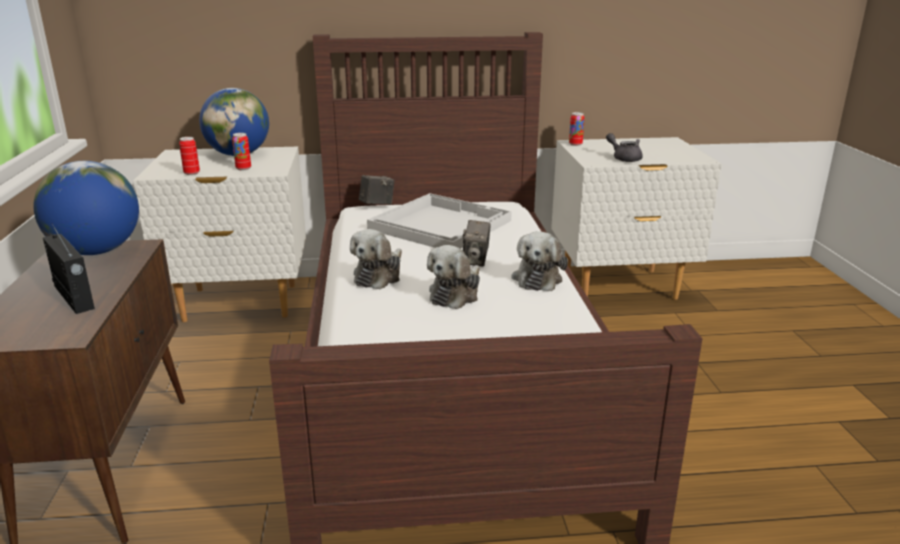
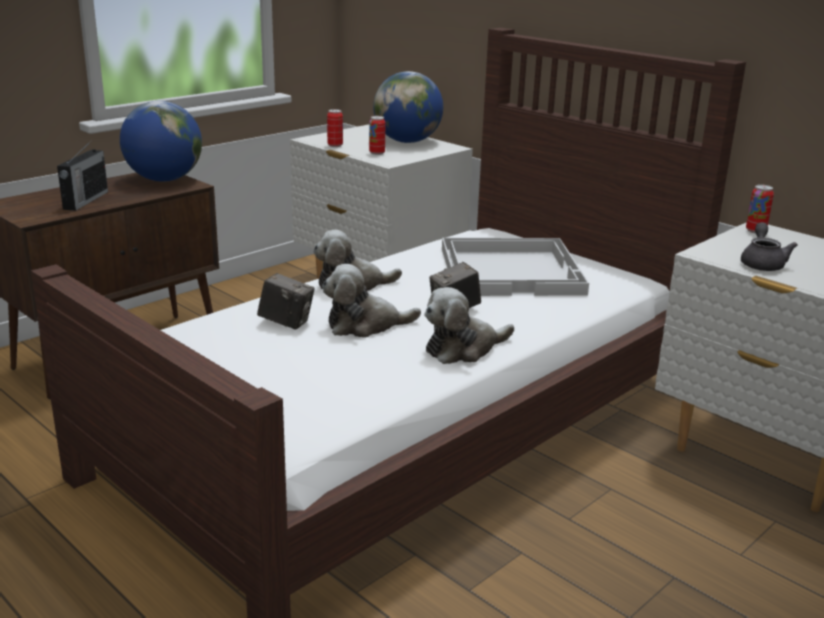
camera: 50 degrees right, 0 degrees up
(377, 204) = (507, 233): camera -> camera (286, 323)

